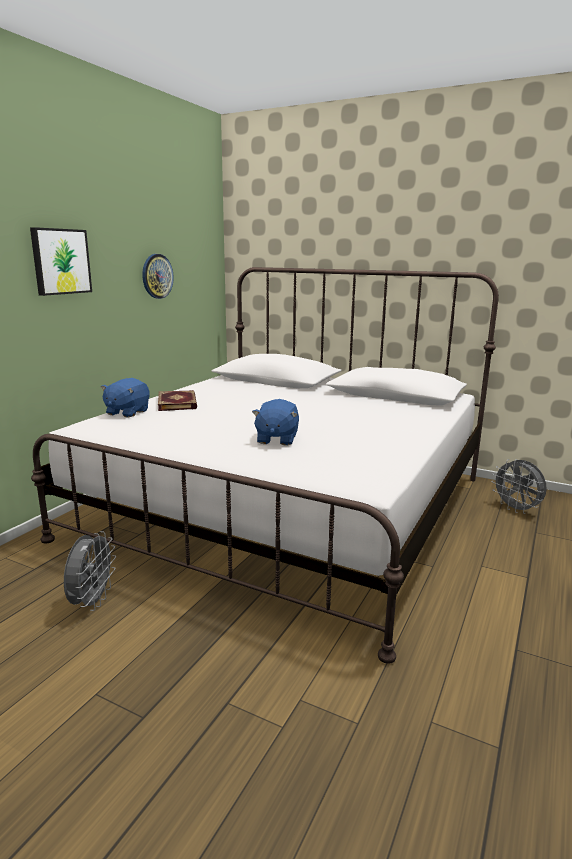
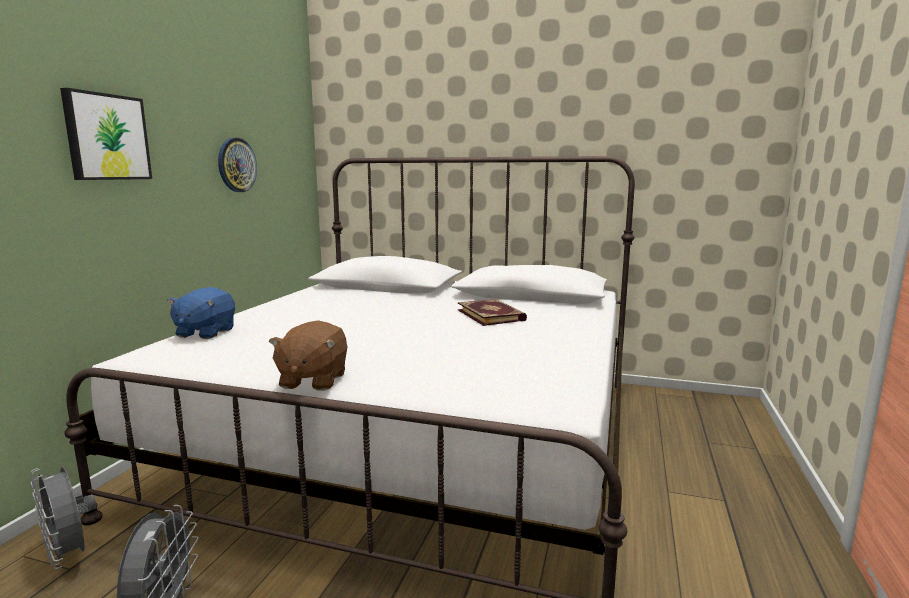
camera: 10 degrees left, 5 degrees down
(178, 403) = (272, 317): book -> book (491, 315)
(196, 453) = (312, 380): none -> brown plush toy
(276, 439) = (414, 354): blue plush toy -> none
(516, 509) = (676, 417): grey fan -> grey fan (69, 555)

